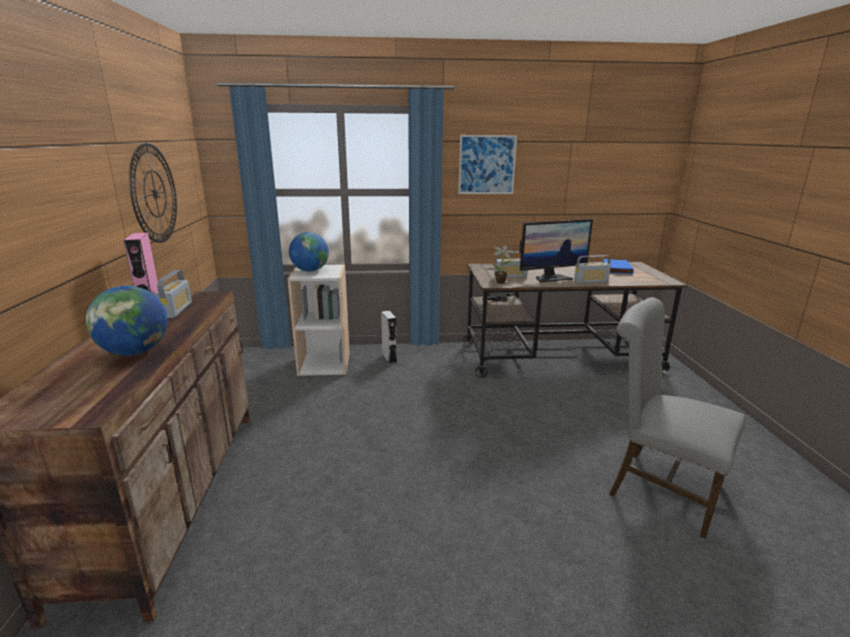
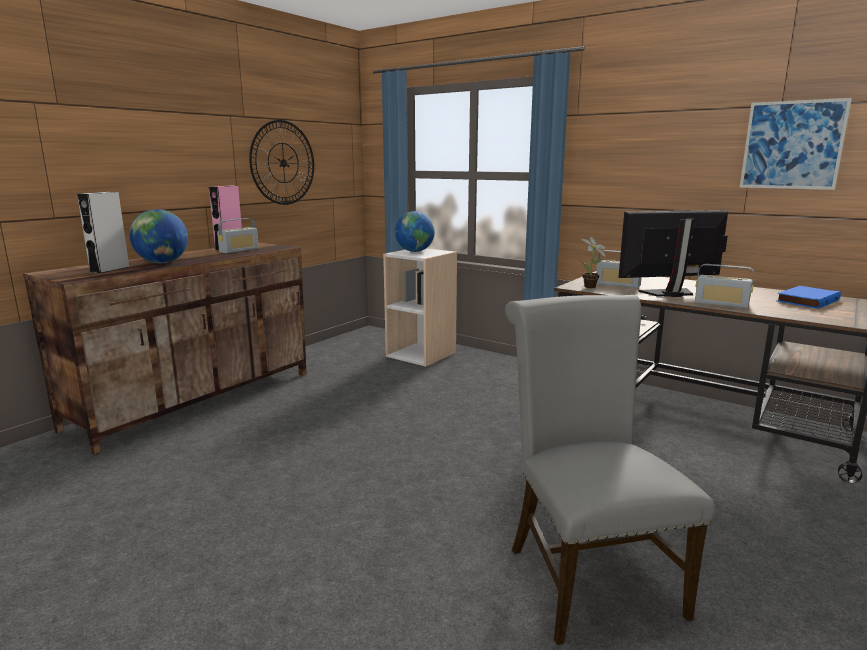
camera: 40 degrees right, 5 degrees down
(389, 358) = (486, 365): grey speaker -> grey speaker (110, 269)
(487, 165) = (630, 142): picture -> picture (792, 145)
(551, 278) = (669, 293): monitor -> monitor turned 150 degrees clockwise

